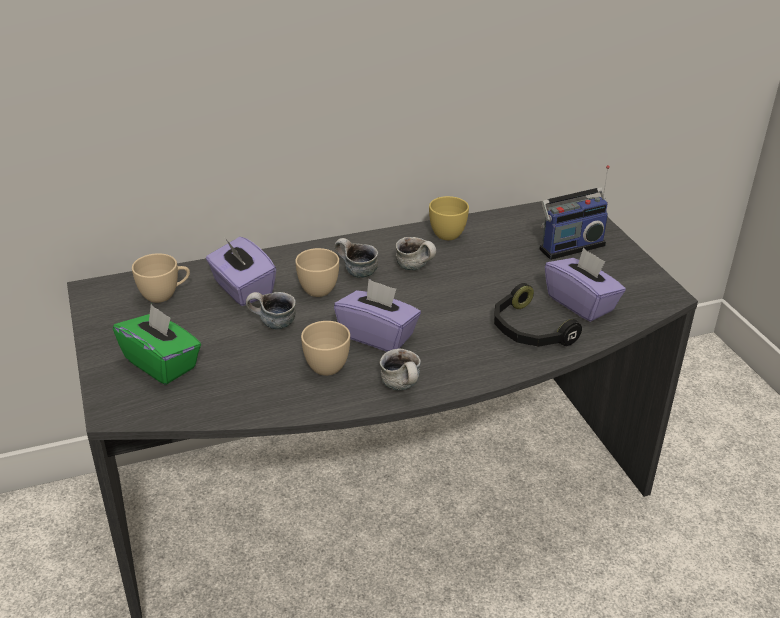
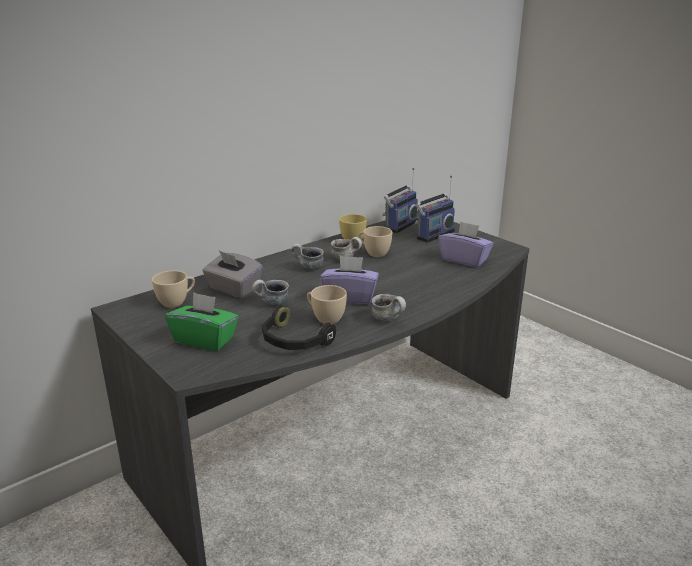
camera: 20 degrees left, 10 degrees down
(242, 289) = (233, 289): purple tissue box -> grey tissue box
(315, 288) = (286, 280): beige cup -> beige cup (374, 253)
(528, 330) = (444, 278): black headphones -> black headphones (293, 341)
(532, 219) = (399, 225): none -> radio

